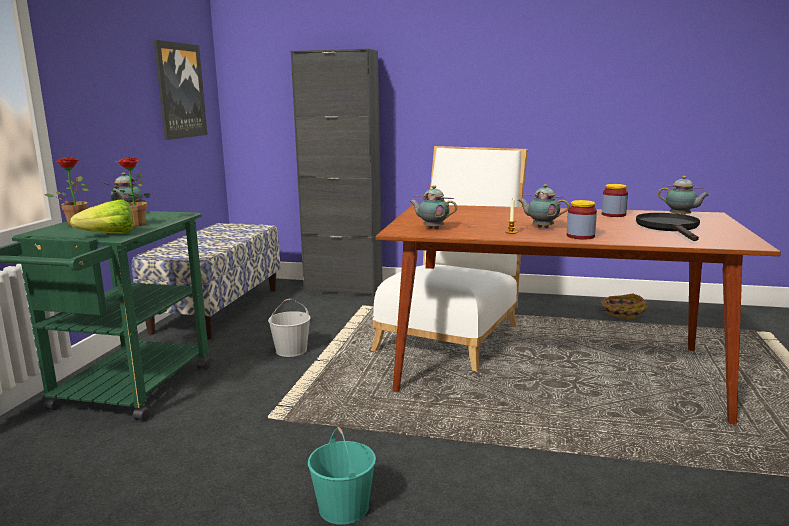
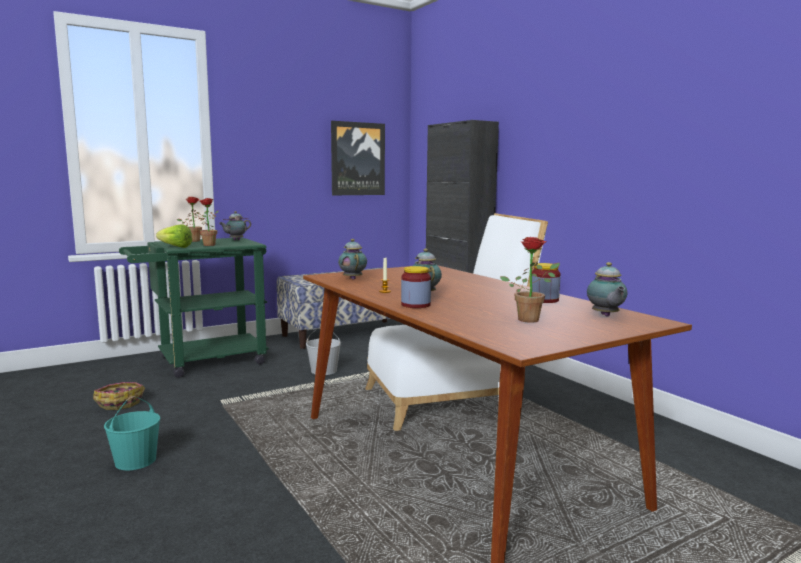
camera: 45 degrees right, 5 degrees down
(621, 313) = (668, 447): basket -> basket (120, 402)
(670, 228) = (531, 319): black frying pan -> potted plant

